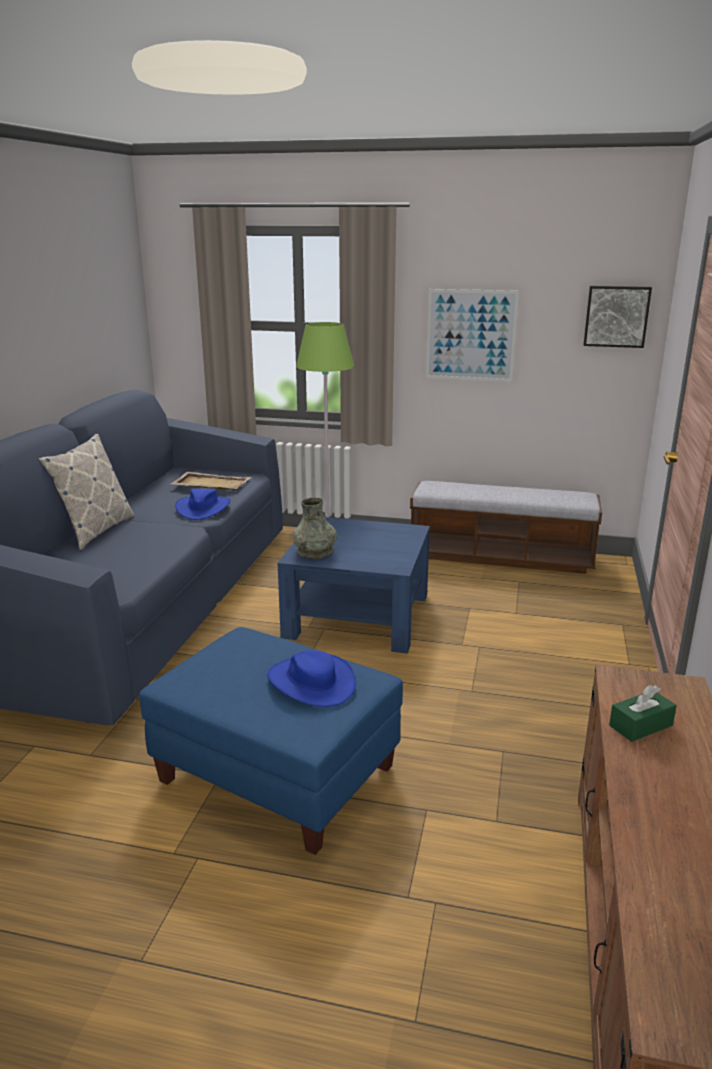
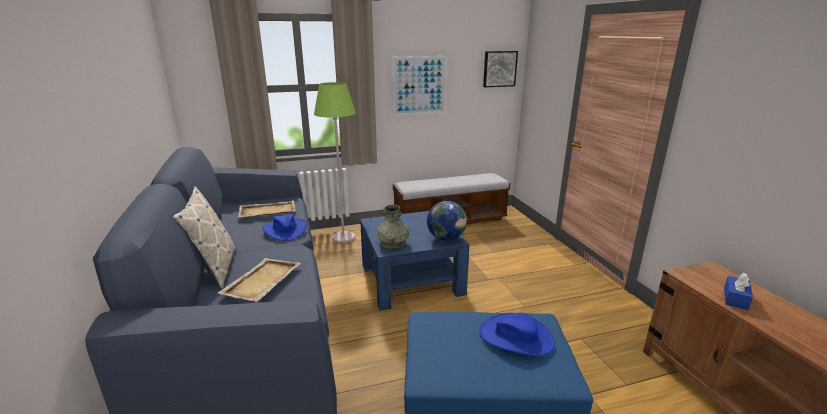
camera: 30 degrees left, 0 degrees up
(120, 552) = (261, 281): none -> beige tray
(388, 562) = (446, 238): none -> globe
(640, 725) = (735, 298): green tissue box -> blue tissue box

